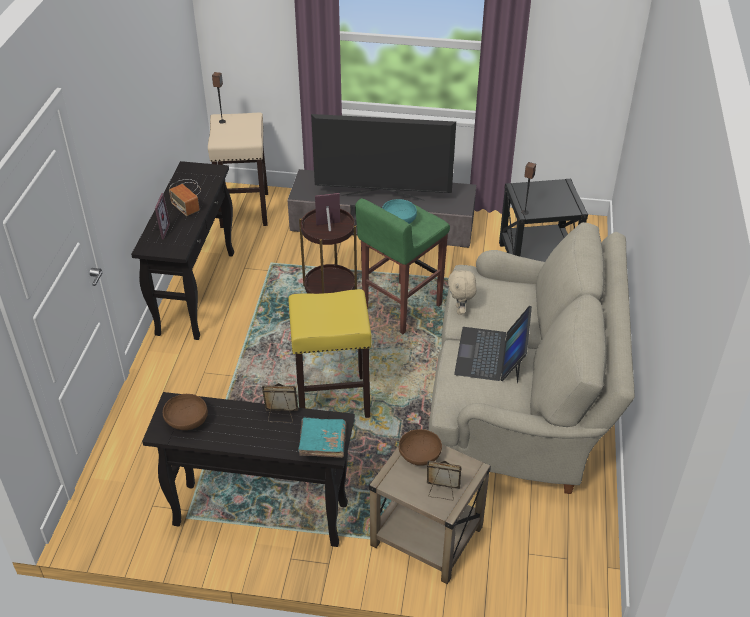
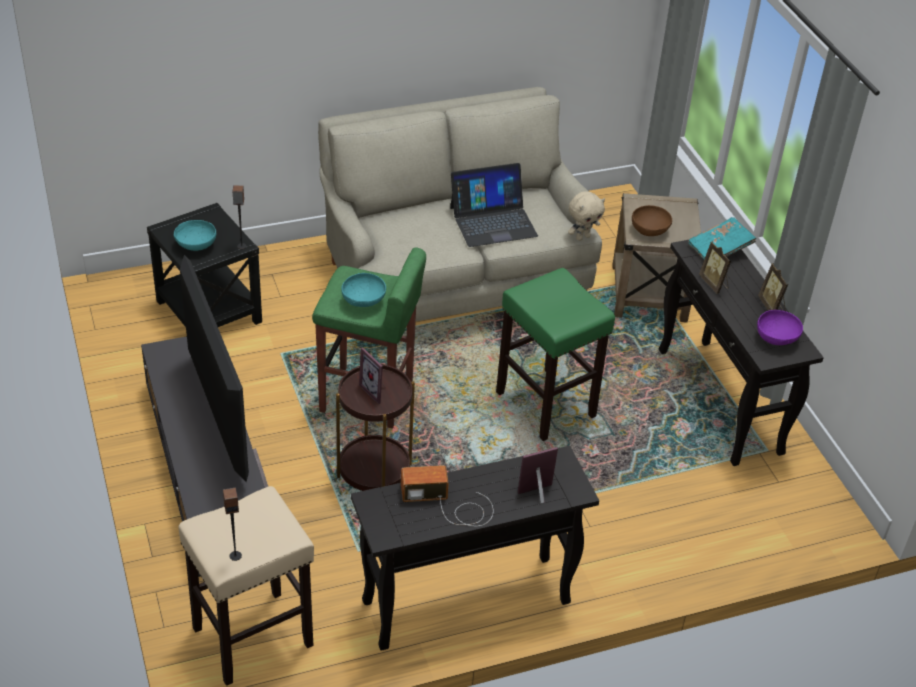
camera: 120 degrees left, 0 degrees up
(186, 196) = (449, 504): radio -> radio turned 120 degrees counterclockwise
(186, 421) = (777, 338): brown bowl -> purple bowl
(331, 399) = (546, 405): yellow stool -> green stool
(442, 492) = (673, 210): picture frame -> picture frame (772, 306)
(460, 310) = (444, 255): beige plush toy -> beige plush toy (582, 237)
(536, 193) = (196, 245): none -> turquoise bowl

